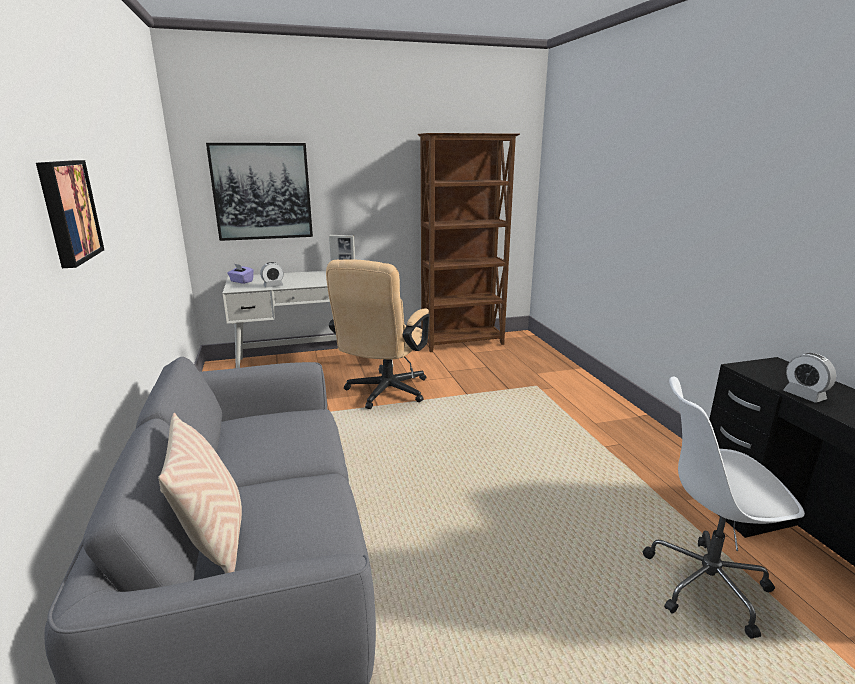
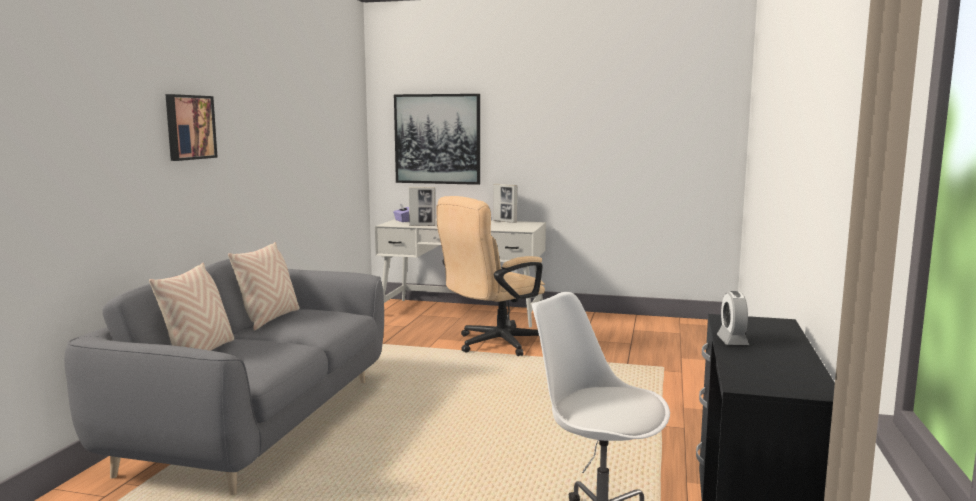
camera: 30 degrees right, 10 degrees down
(227, 447) = (269, 319): none -> beige pillow
(273, 286) = (422, 225): alarm clock -> picture frame
(463, 343) = (635, 320): brown bookcase -> none

